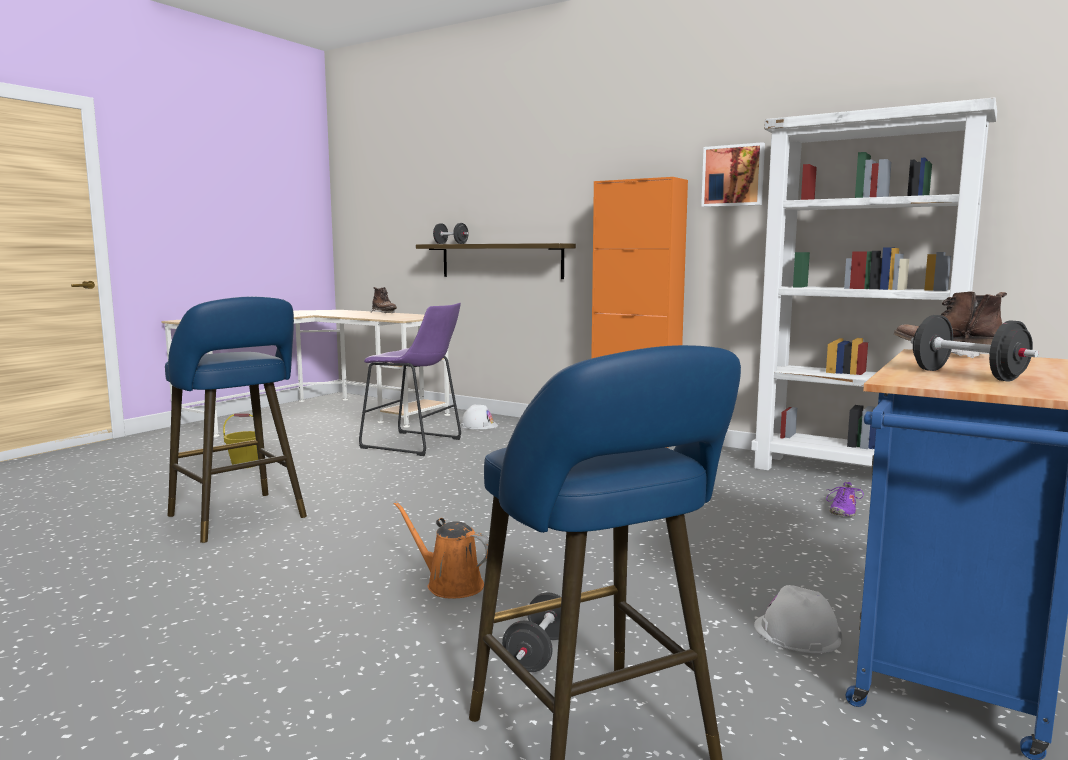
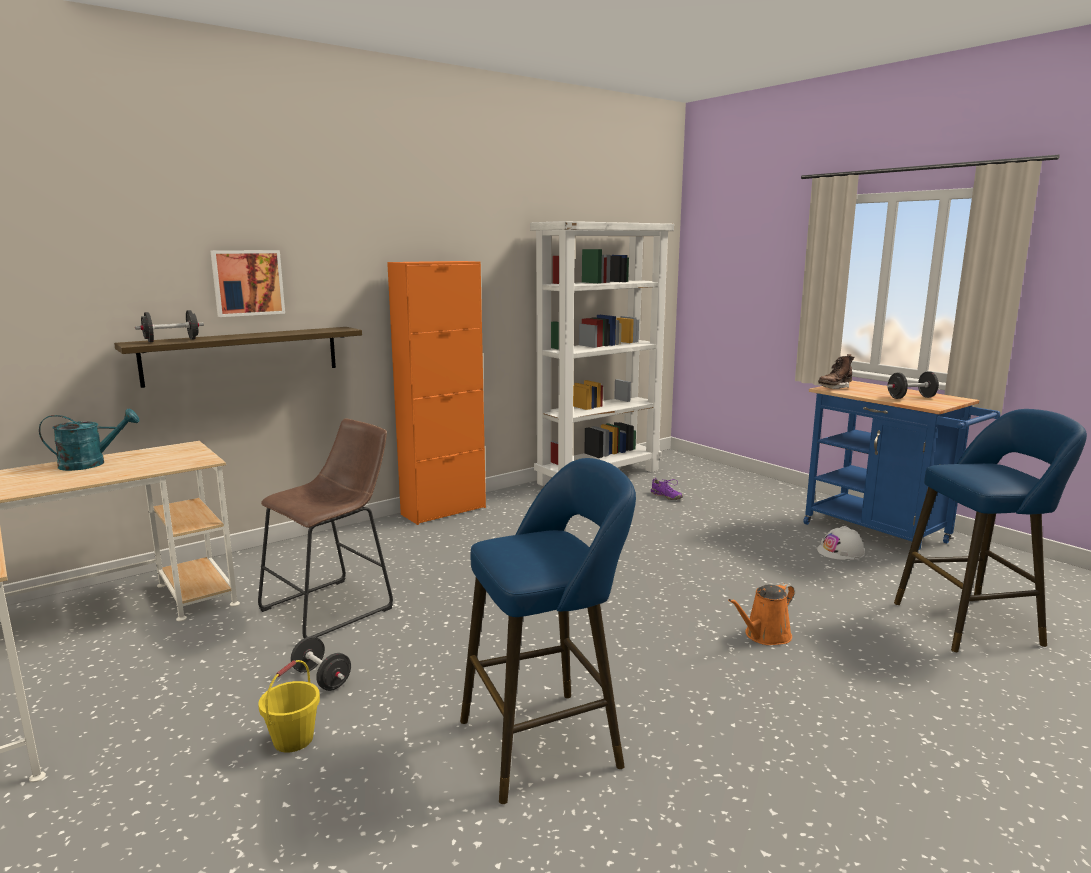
camera: 70 degrees left, 5 degrees up
(384, 314) = (91, 464): brown boot -> turquoise watering can
(416, 444) = (334, 607): purple stool -> brown stool
(478, 425) = (294, 563): white hard hat -> none
(539, 653) = (873, 621): black dumbbell -> black dumbbell (322, 678)
(733, 176) = (493, 258): picture -> picture (247, 282)

